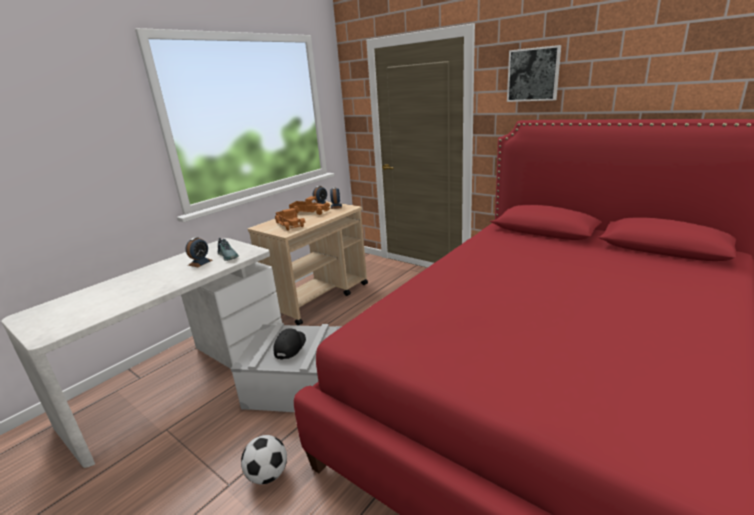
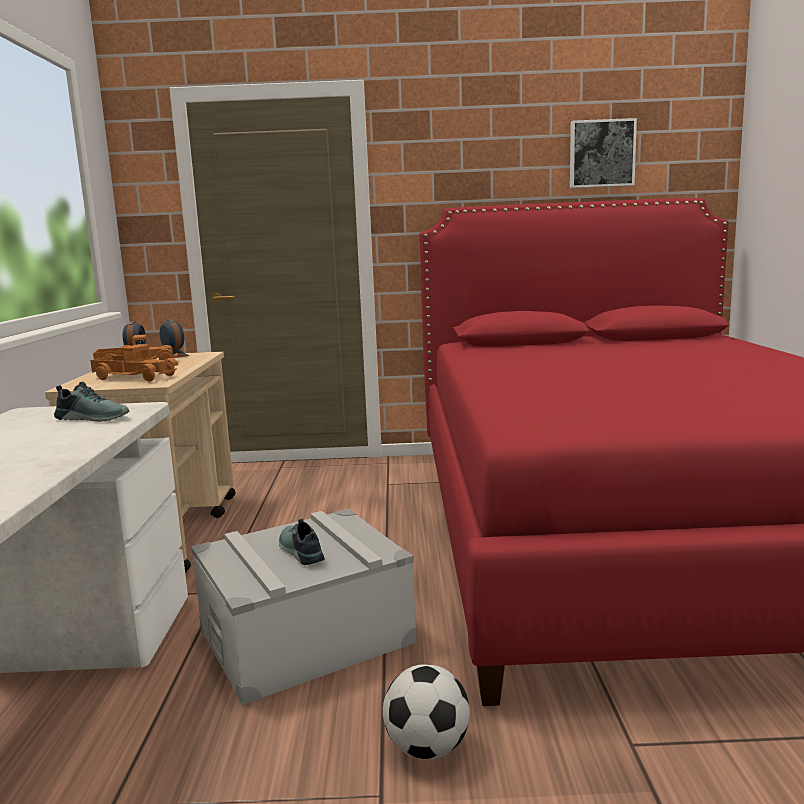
camera: 40 degrees left, 10 degrees down
(200, 262) = (45, 433): alarm clock -> none
(290, 347) = (299, 551): black cap -> shoe
(533, 74) = (453, 151): picture -> picture (601, 154)

